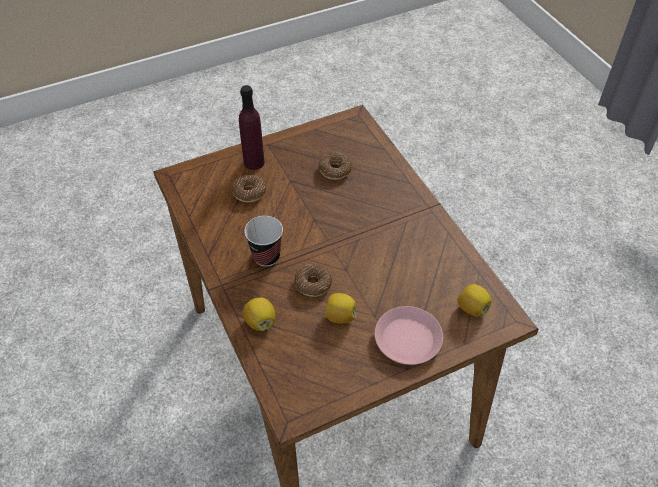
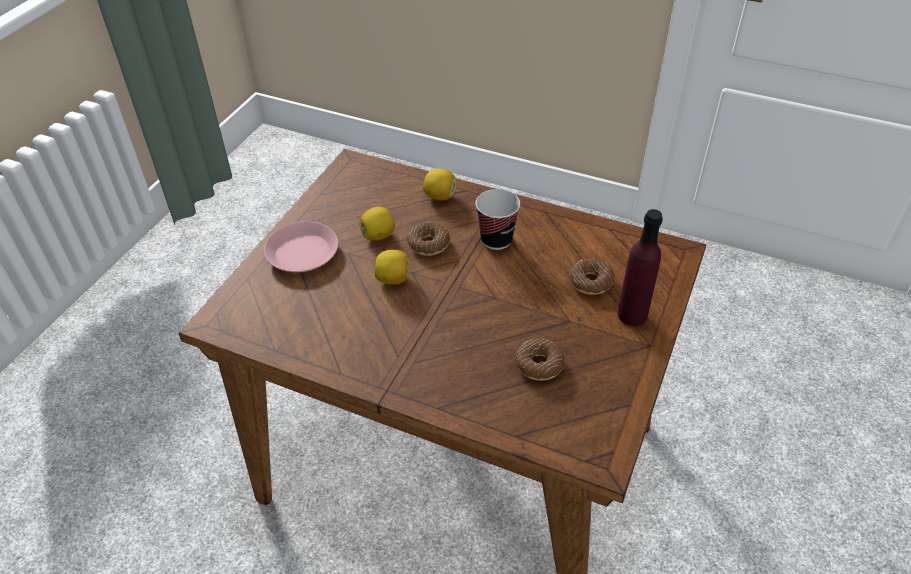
camera: 140 degrees right, 5 degrees down
(472, 308) = (259, 311): lemon -> lemon (393, 279)

